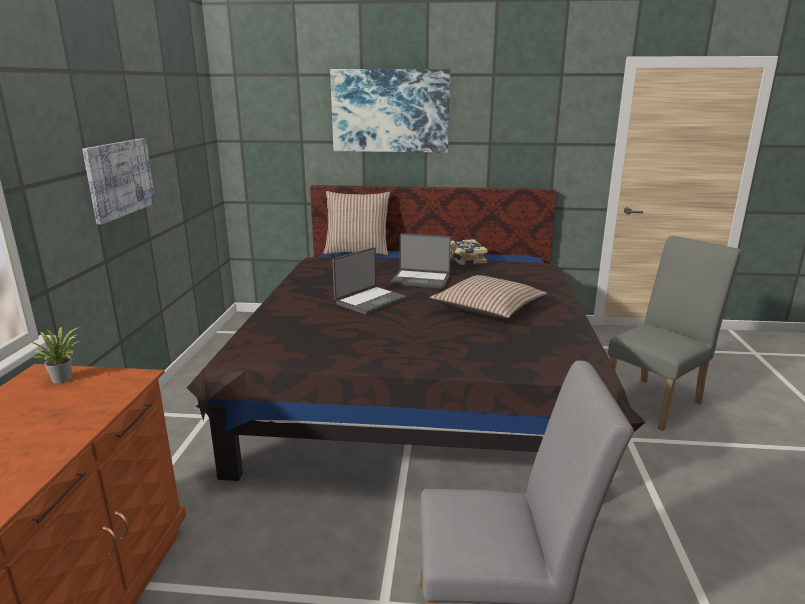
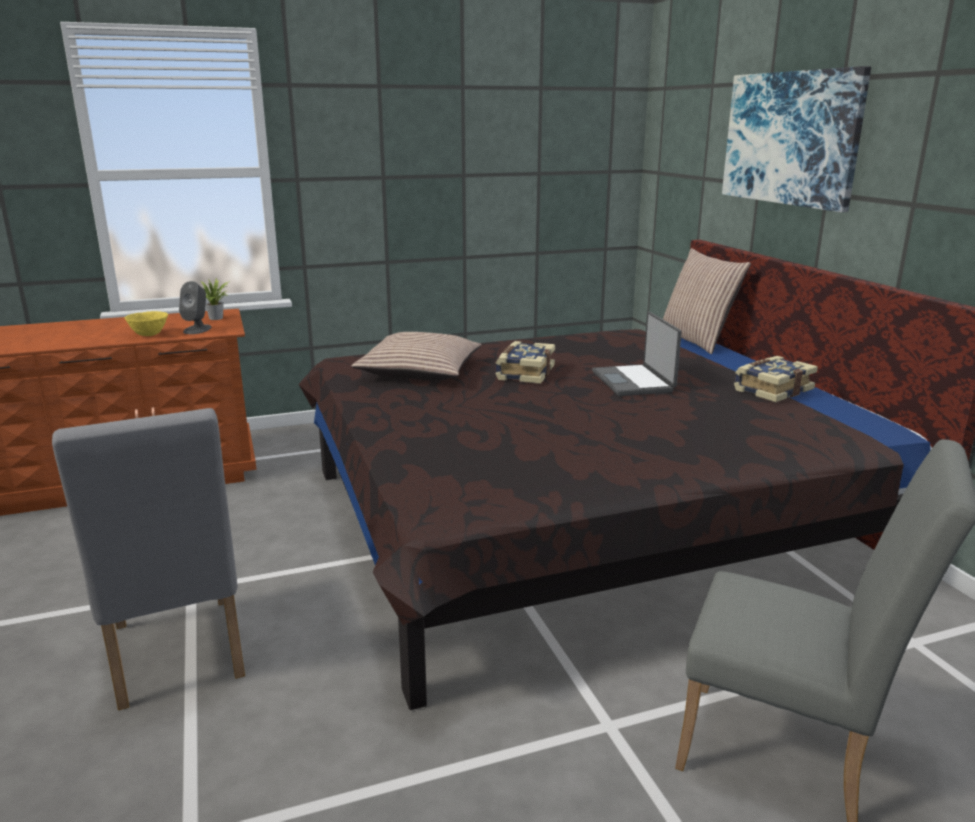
camera: 65 degrees right, 0 degrees up
(70, 426) = (149, 335): none -> yellow bowl
(99, 393) = (197, 329): none -> grey speaker
(120, 178) = (425, 189): picture -> none
(369, 301) = (524, 373): laptop -> book
(488, 308) = (581, 428): pillow -> pillow (420, 371)

